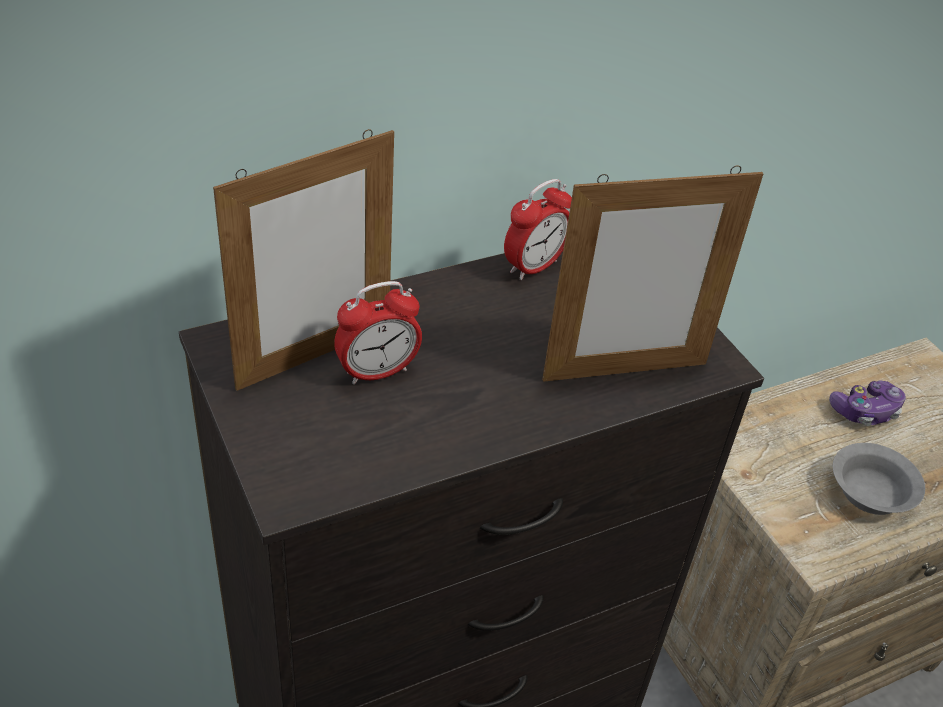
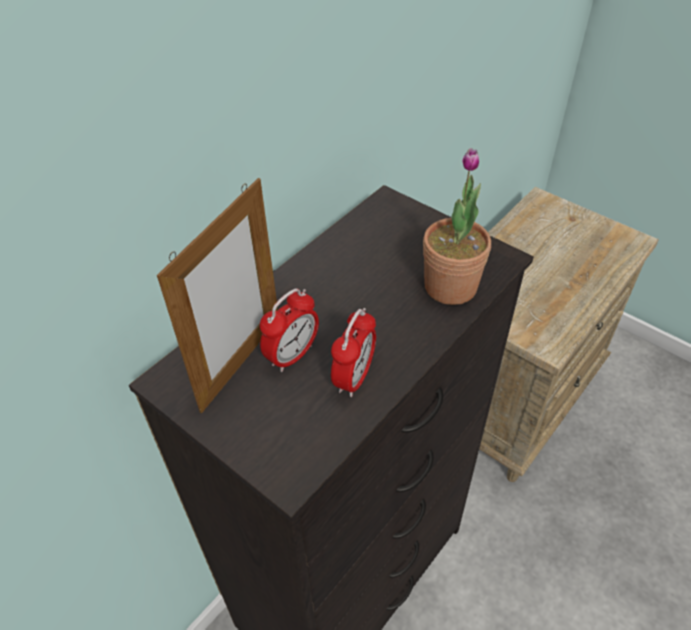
camera: 20 degrees left, 5 degrees up
(533, 267) = (347, 236): alarm clock -> alarm clock (354, 378)
(625, 371) = (450, 286): picture frame -> potted plant
(865, 411) = (527, 245): game controller -> none
(871, 492) = (556, 294): grey bowl -> none

